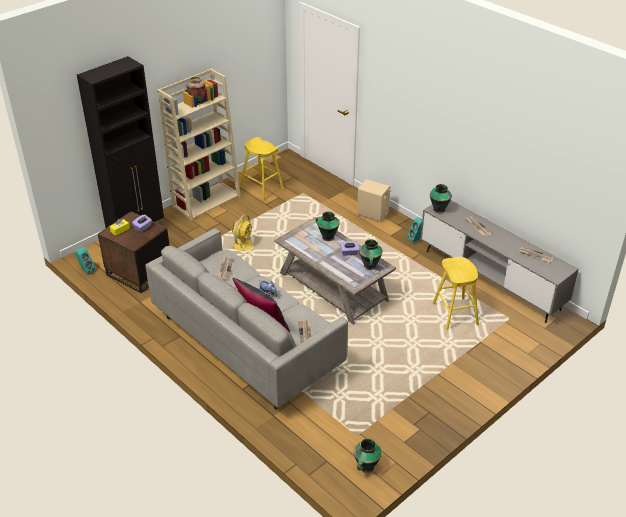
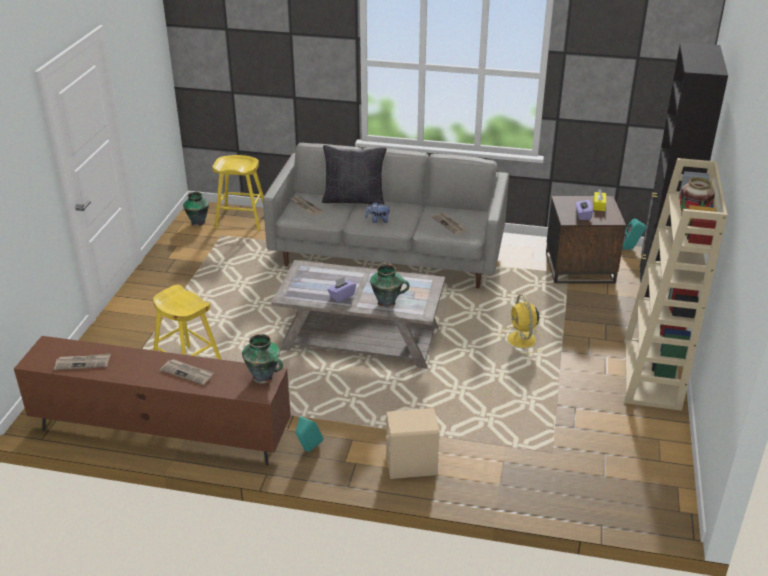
camera: 145 degrees right, 5 degrees down
(262, 188) = (618, 431): yellow stool -> yellow stool (241, 220)
(370, 266) = (302, 291): vase -> none
(490, 279) = (162, 433): grey tv stand -> brown tv stand

